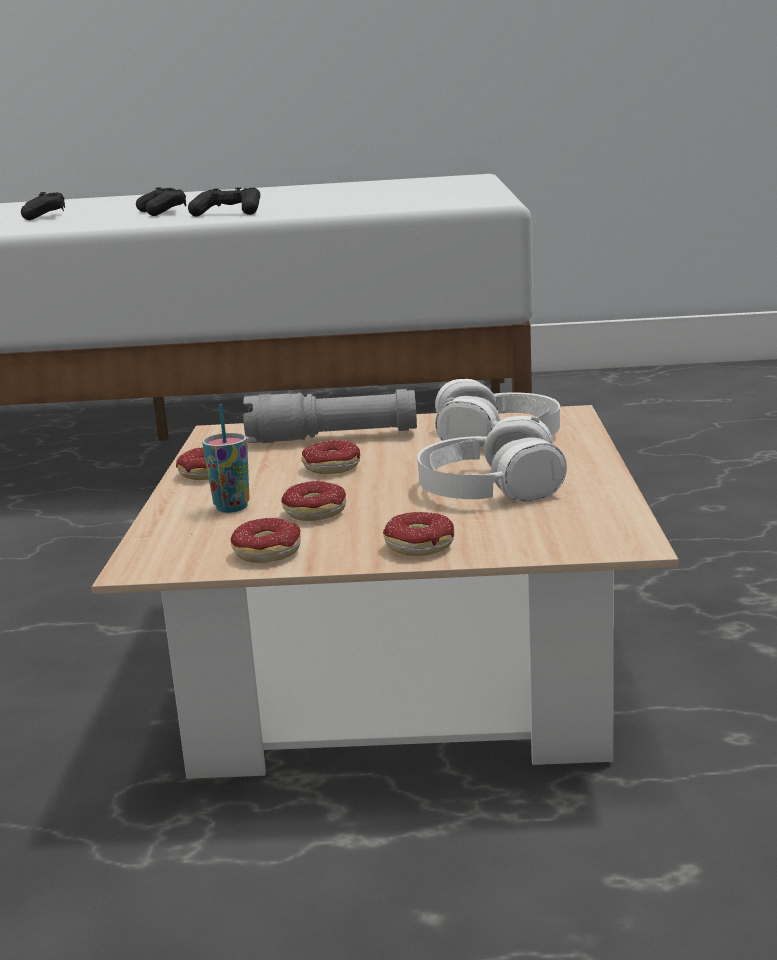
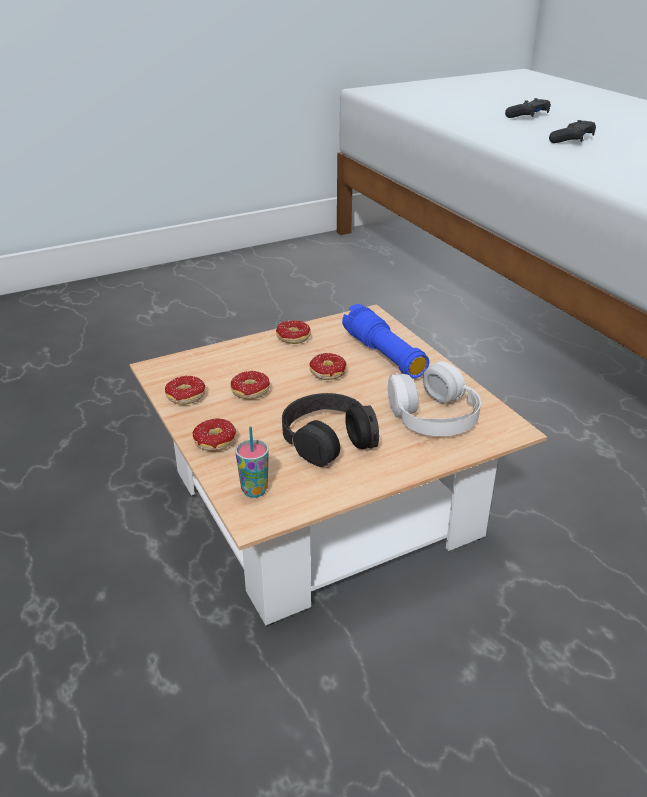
camera: 60 degrees right, 15 degrees up
(229, 214) = (581, 160): black game controller -> none
(232, 507) = (245, 363): cup -> cup (254, 490)
(332, 438) = (384, 355): grey flashlight -> blue flashlight
(489, 486) = (328, 438): white headphones -> black headphones

